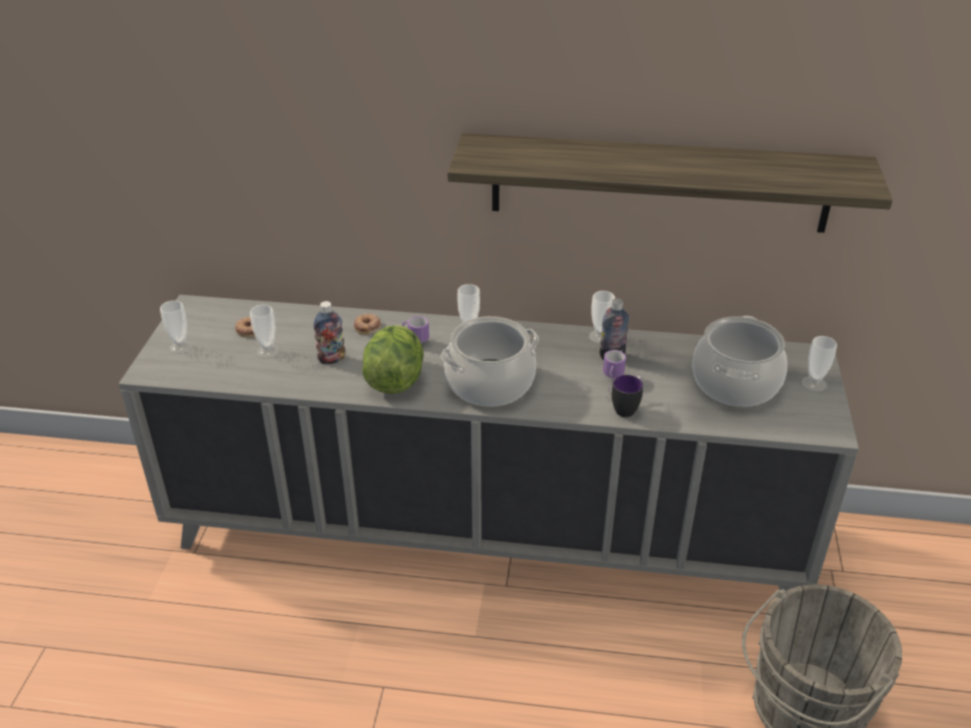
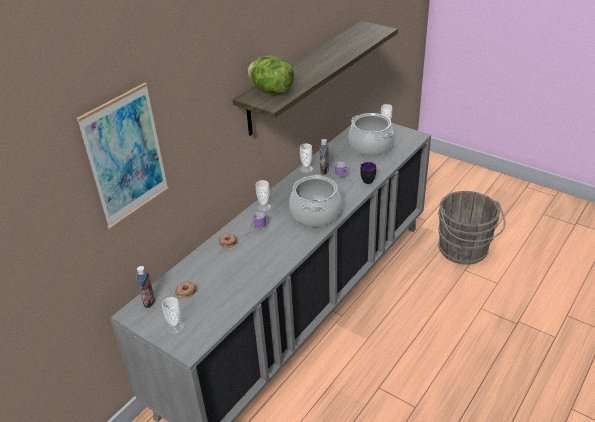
camera: 60 degrees left, 0 degrees up
(240, 109) = (126, 156): none -> picture
(268, 351) = (216, 288): cup -> none
(332, 359) = (247, 263): bottle -> bottle (149, 301)
(395, 380) = (286, 245): lettuce -> lettuce (272, 91)

